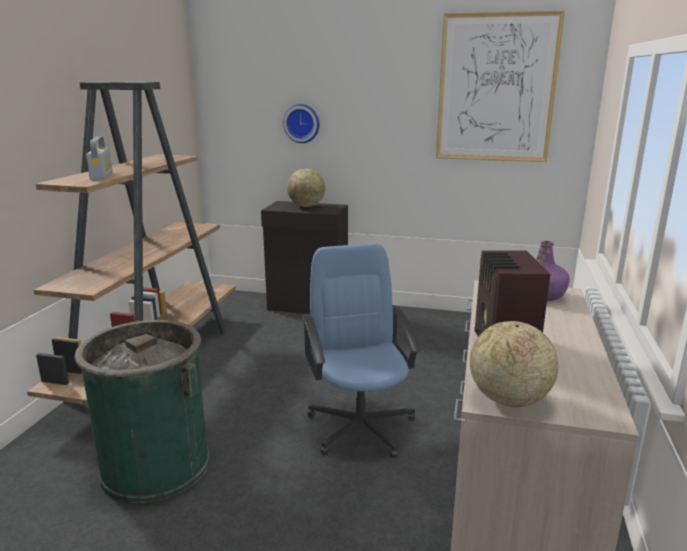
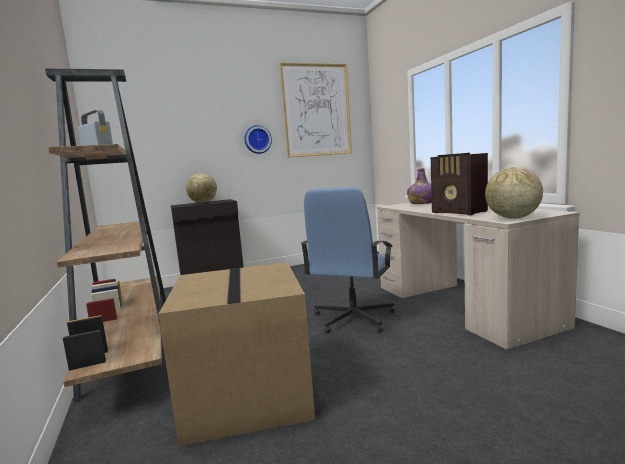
camera: 35 degrees left, 10 degrees down
(155, 465) = (245, 394): green trash can -> cardboard box
(302, 123) = (185, 141): wall clock -> wall clock (257, 139)
(360, 426) = (352, 319): blue office chair -> blue office chair turned 105 degrees counterclockwise

